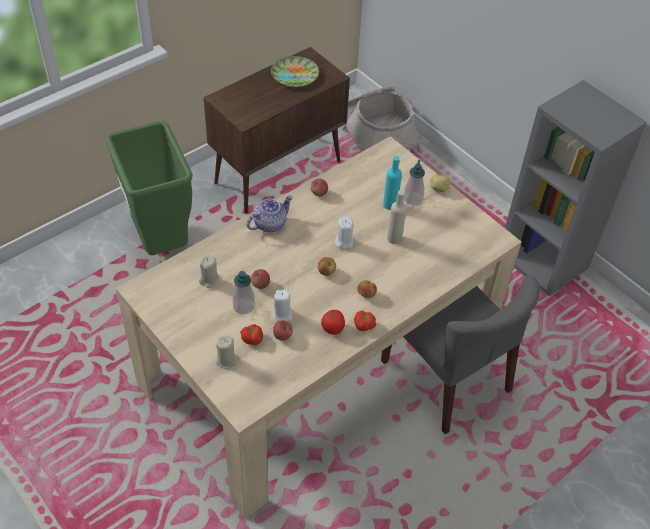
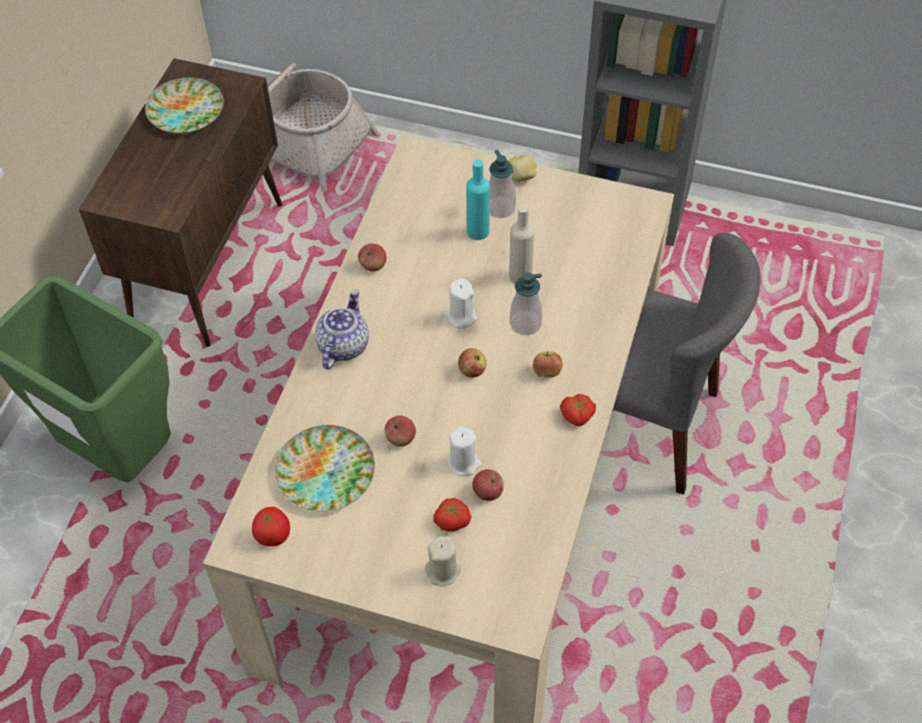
camera: 30 degrees left, 5 degrees up
(209, 280) = (326, 473): beige candle -> plate
(243, 306) = (403, 482): soap dispenser -> soap dispenser (525, 323)
(333, 328) = (542, 443): tomato -> tomato (273, 535)

